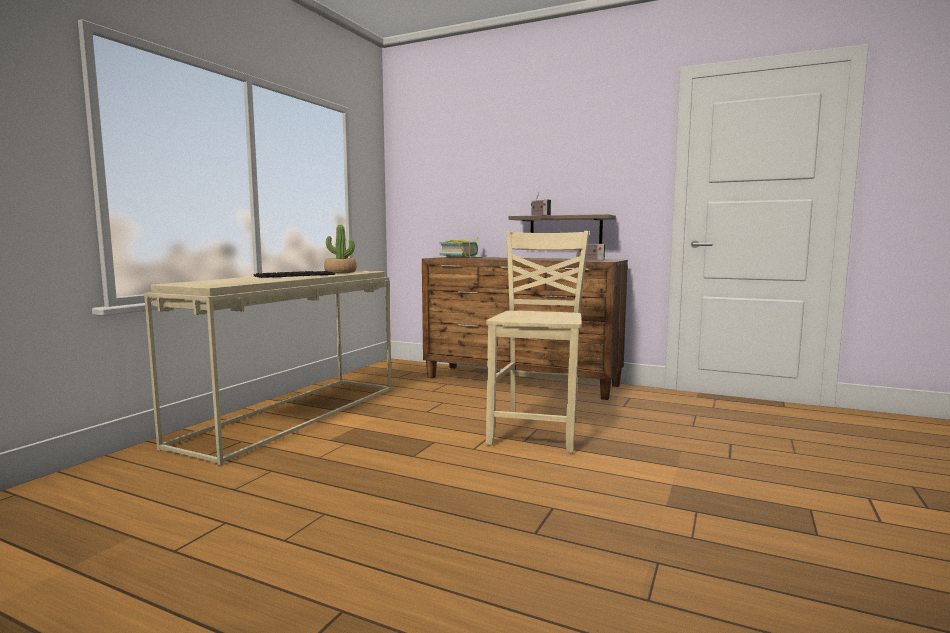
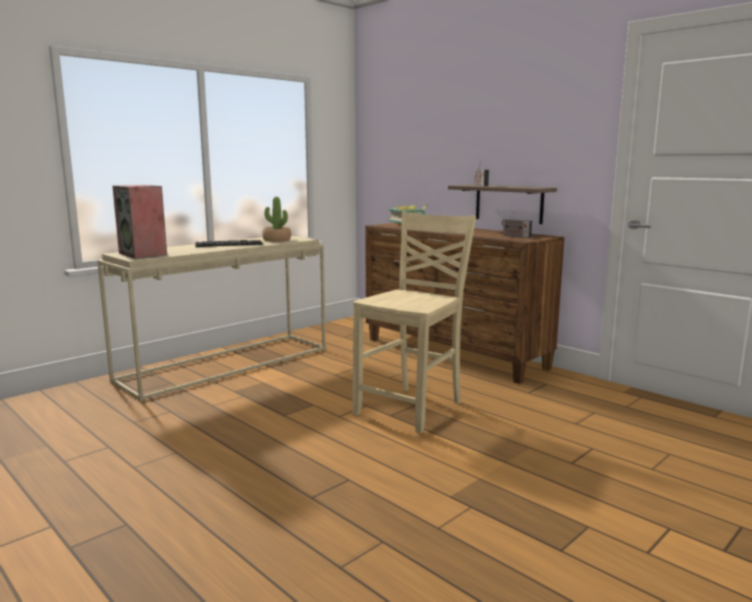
camera: 20 degrees right, 5 degrees up
(211, 283) = (144, 254): none -> speaker

